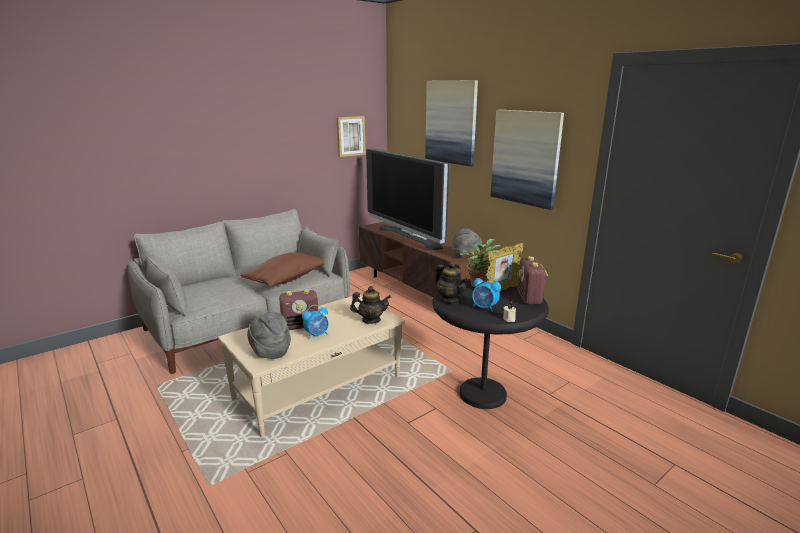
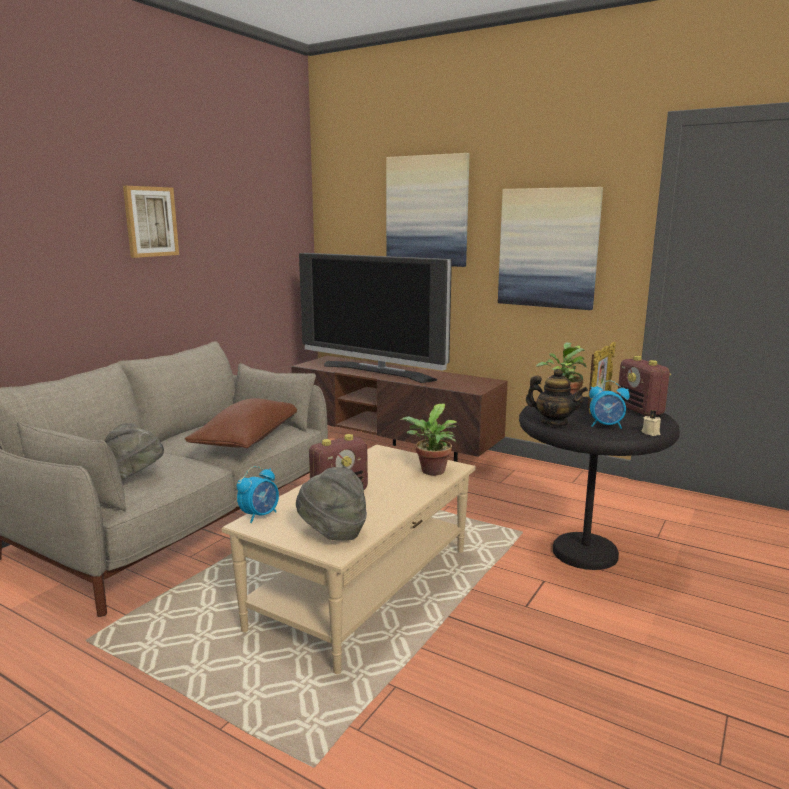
camera: 20 degrees left, 5 degrees down
(317, 335) = (377, 500): alarm clock -> alarm clock (260, 515)
(350, 136) = (273, 236): picture -> picture (150, 221)
(371, 320) = (431, 472): teapot -> potted plant
(466, 256) = (476, 385): grey hat -> grey hat (135, 477)

